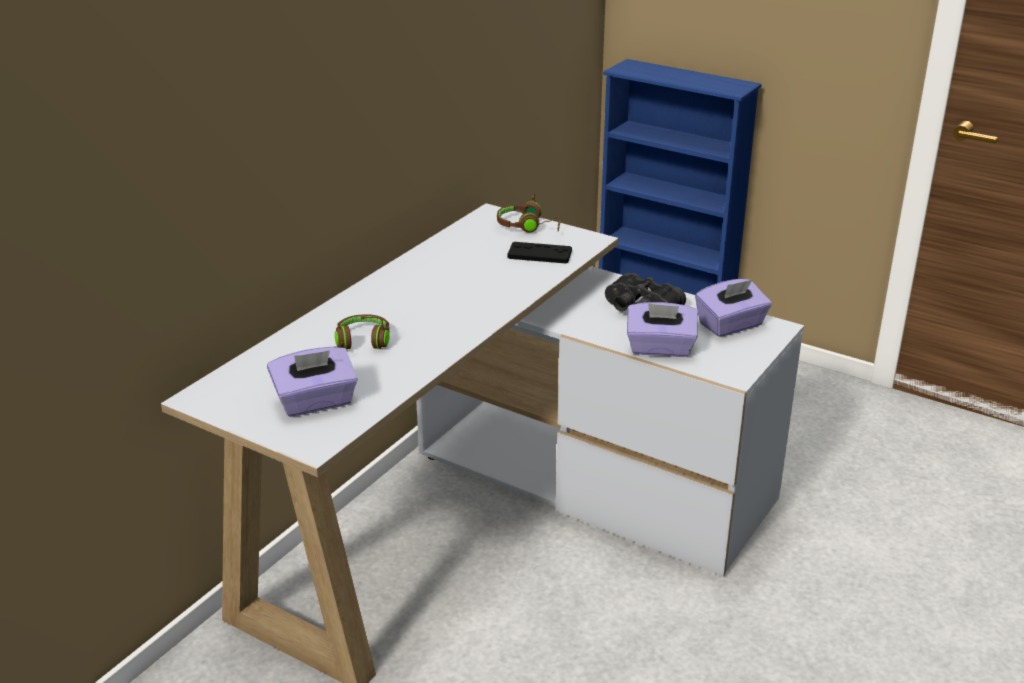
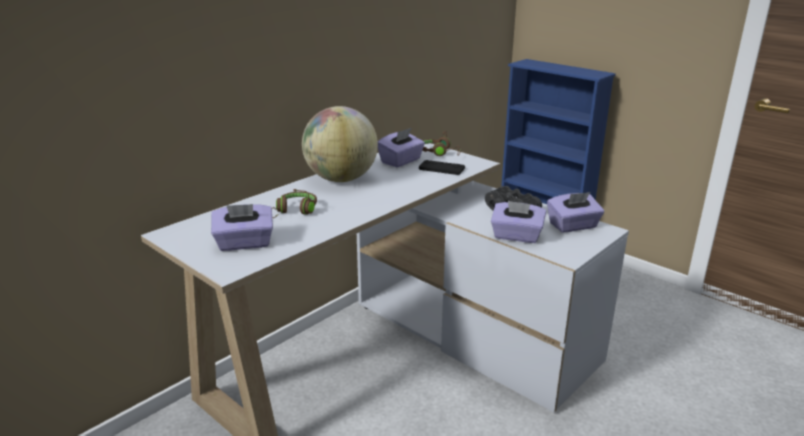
camera: 10 degrees right, 5 degrees down
(403, 285) = (341, 179): none -> globe
(477, 246) = (401, 161): none -> purple tissue box

